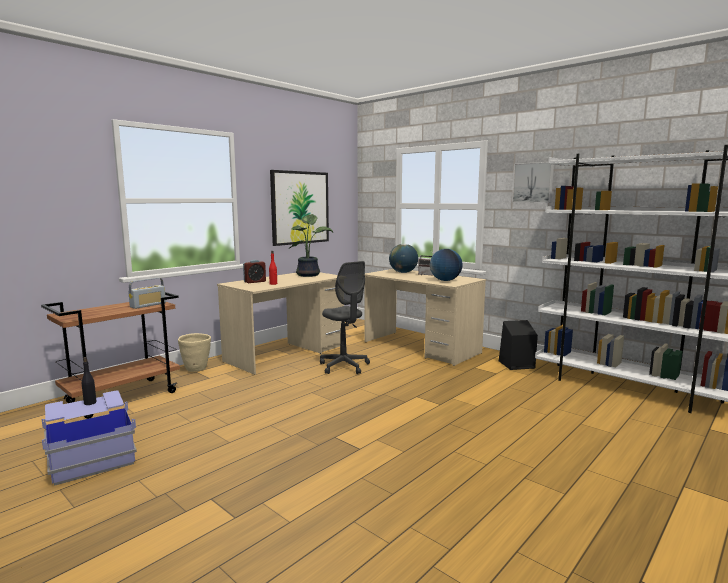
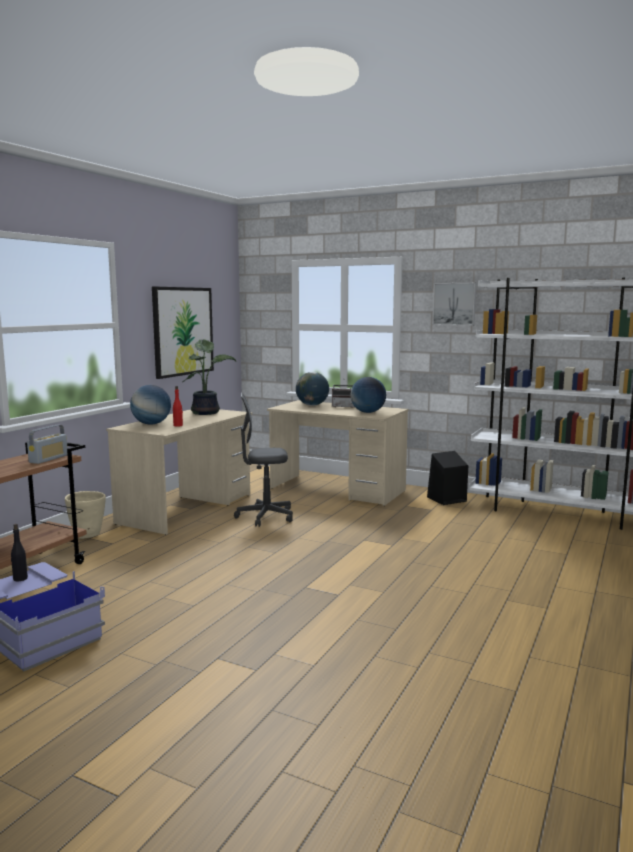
camera: 15 degrees left, 0 degrees up
(255, 282) = (151, 424): alarm clock -> globe
(344, 366) = (265, 517): grey office chair -> grey office chair turned 135 degrees clockwise

